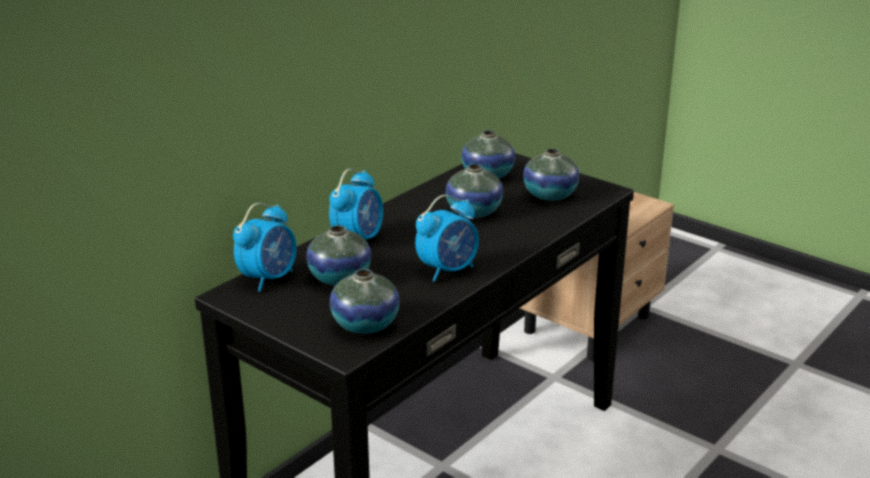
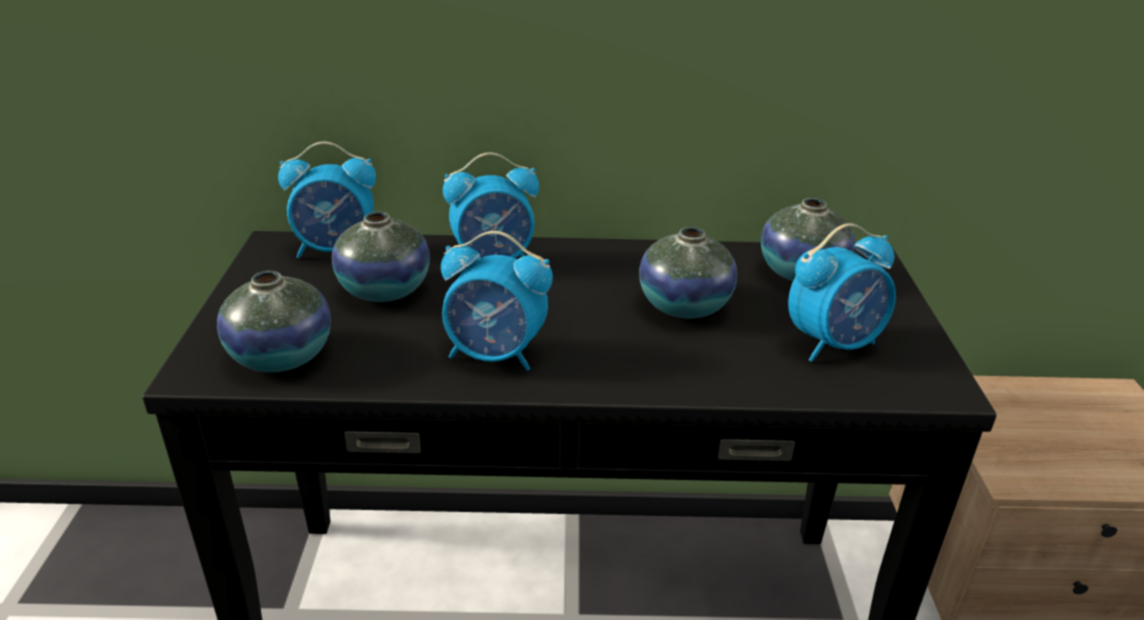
camera: 50 degrees right, 5 degrees up
(550, 195) = (834, 343): vase -> alarm clock

